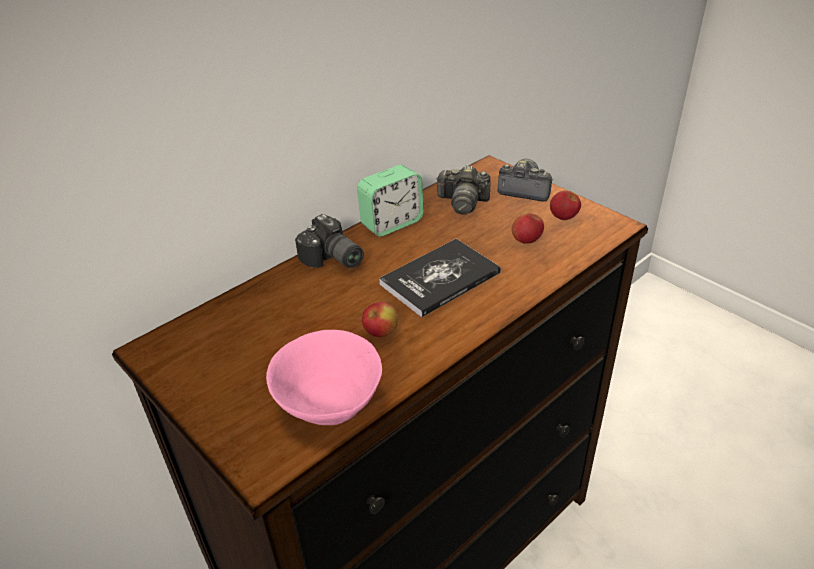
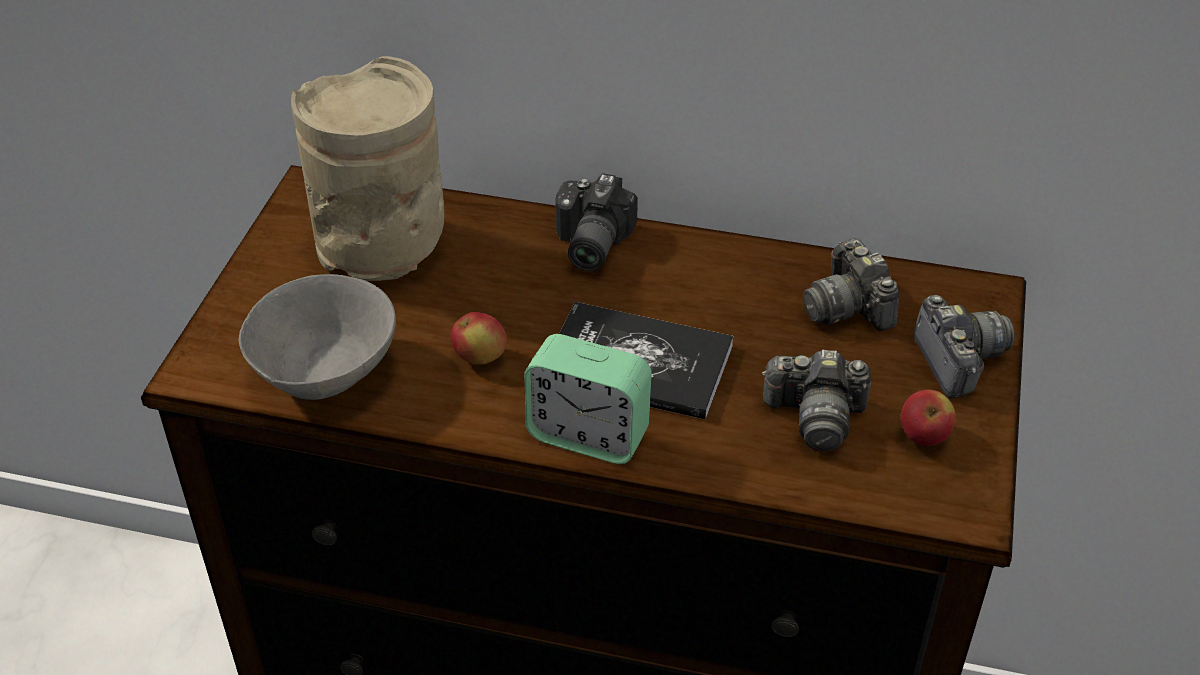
camera: 55 degrees right, 5 degrees up
(246, 338) = (382, 250): none -> beige vase
(327, 403) = (325, 371): pink bowl -> grey bowl
(392, 223) = (722, 259): alarm clock -> alarm clock (588, 435)
(526, 240) = (815, 417): apple -> camera

